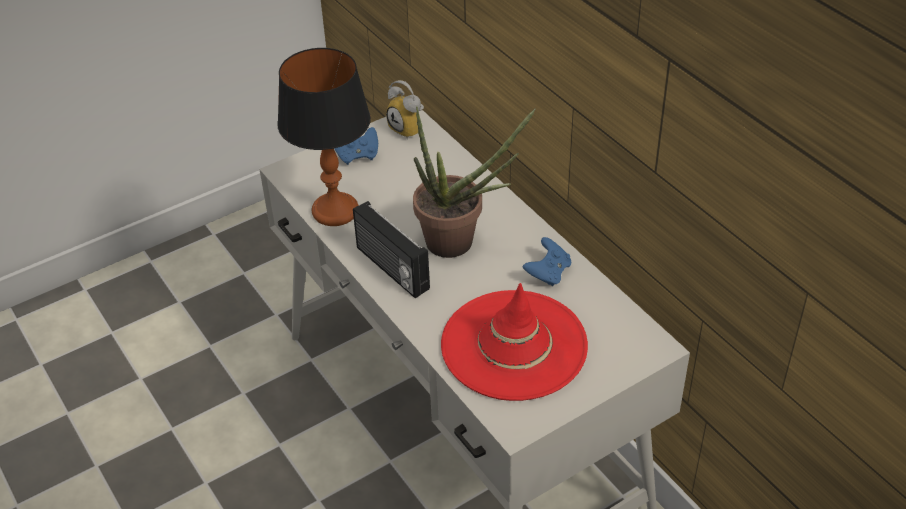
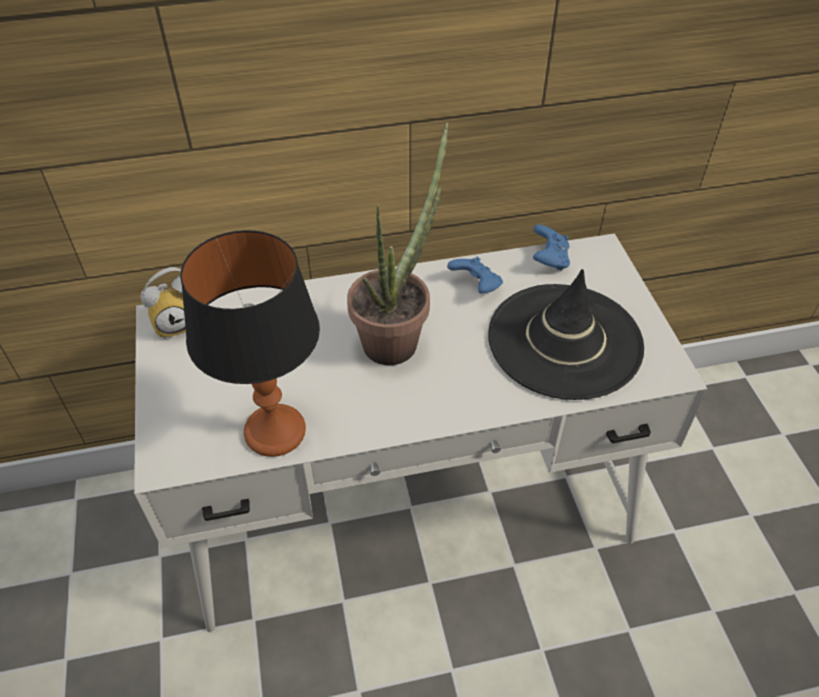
camera: 70 degrees left, 5 degrees up
(357, 156) = (189, 383): blue game controller -> blue game controller (549, 259)
(391, 269) = (406, 406): radio -> none
(514, 345) = (564, 341): red hat -> black hat

